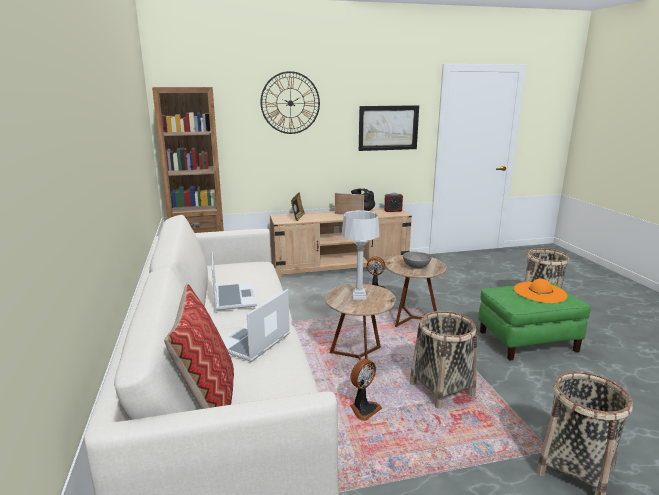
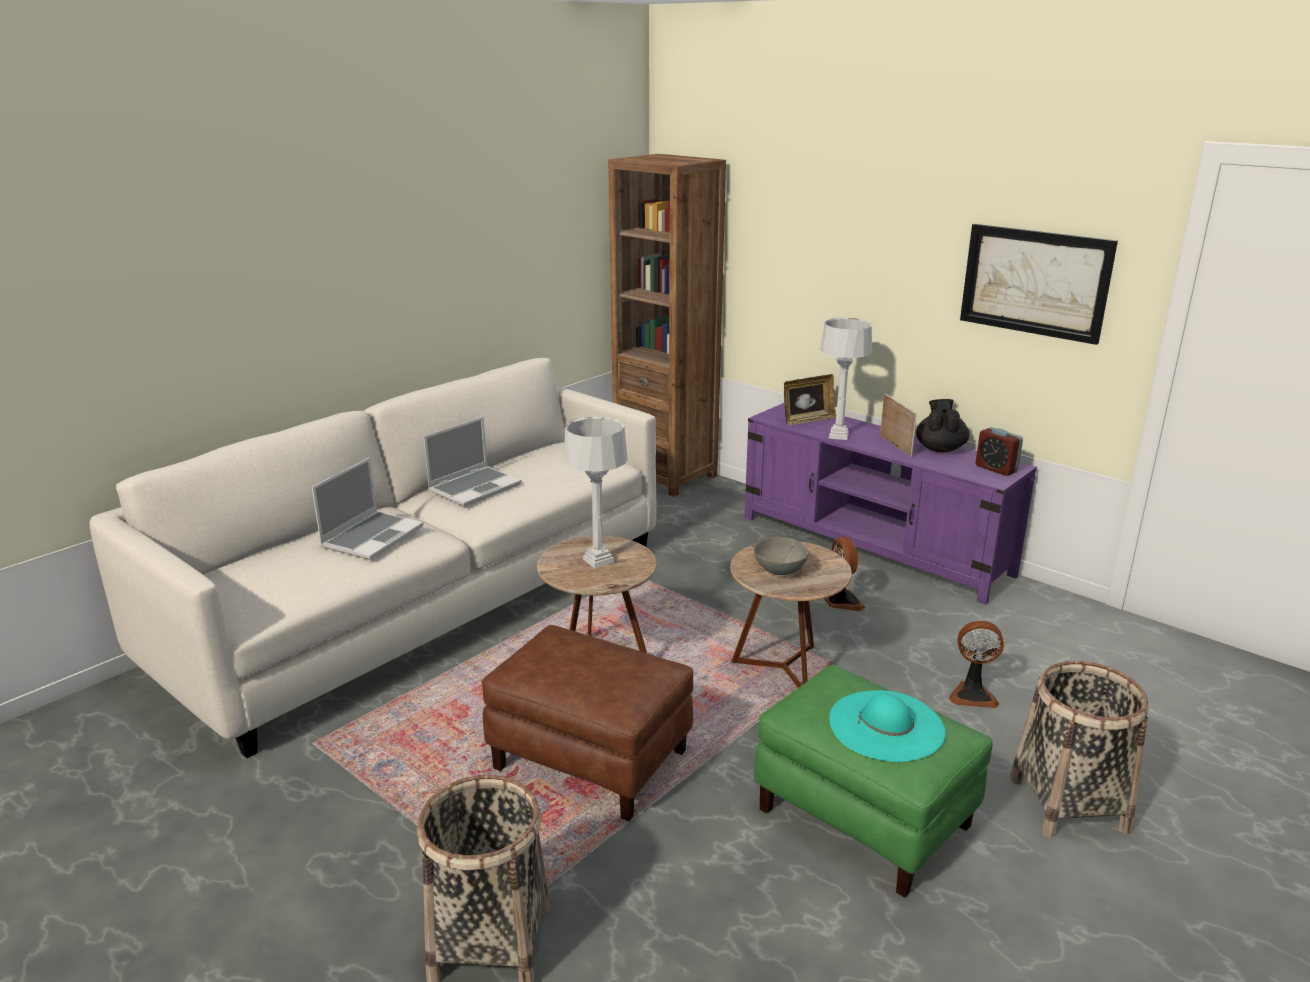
camera: 55 degrees right, 5 degrees up
(208, 401) = (245, 559): pillow -> none
(253, 342) = (372, 537): laptop -> laptop turned 120 degrees clockwise
(290, 103) = (843, 201): wall clock -> none
(323, 218) = (839, 436): none -> grey table lamp
(340, 268) = (874, 546): beige tv stand -> purple tv stand
(363, 409) = (480, 707): fan -> fan (972, 695)
(442, 389) = (592, 759): basket -> brown ottoman
(540, 292) = (886, 725): orange hat -> turquoise hat

